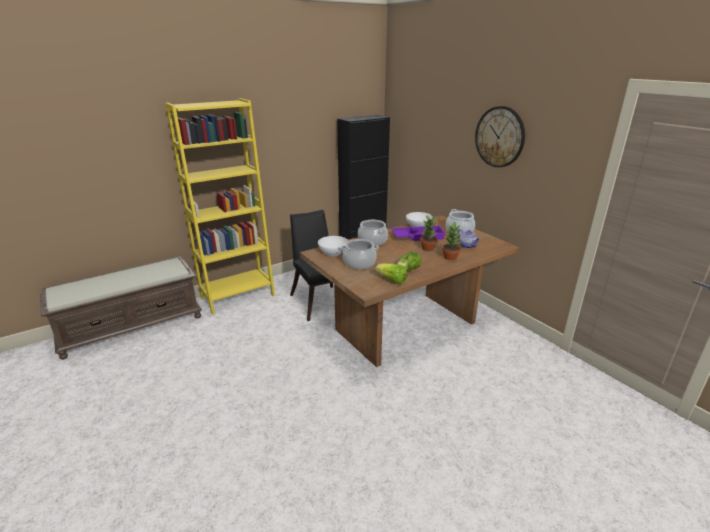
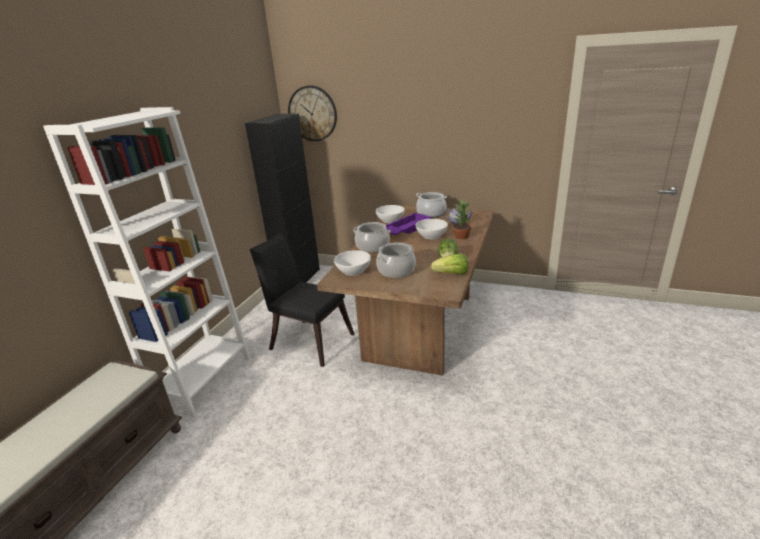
camera: 35 degrees left, 0 degrees up
(238, 297) = (203, 381): yellow bookcase -> white bookcase
(428, 248) = (431, 236): potted plant -> white bowl
(499, 137) = (448, 110): wall clock -> wall clock (312, 113)

